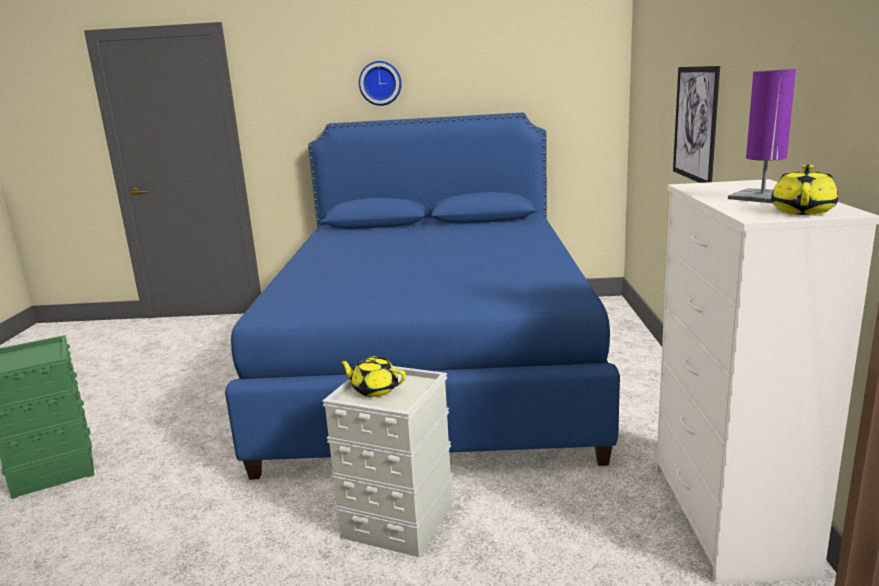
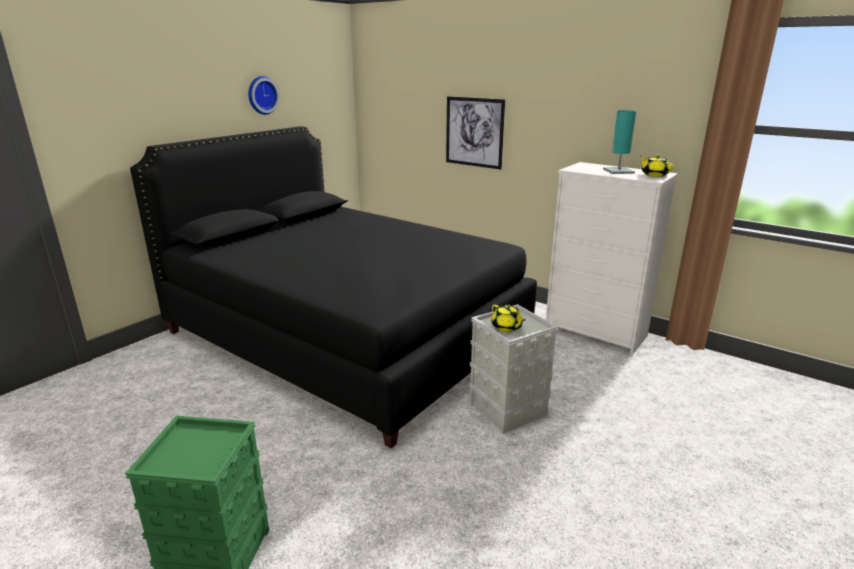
camera: 55 degrees left, 5 degrees up
(374, 390) = (506, 327): yellow teapot -> yellow teapot turned 90 degrees counterclockwise
(380, 83) = (189, 104): wall clock -> wall clock (261, 95)
(432, 367) = (347, 334): blue bed -> black bed
(762, 197) = (618, 171): purple table lamp -> turquoise table lamp

